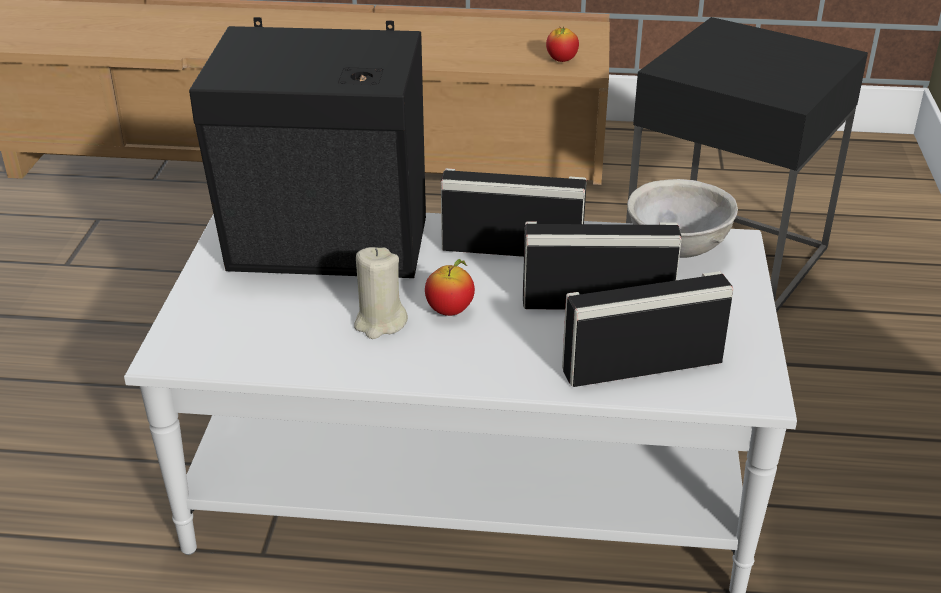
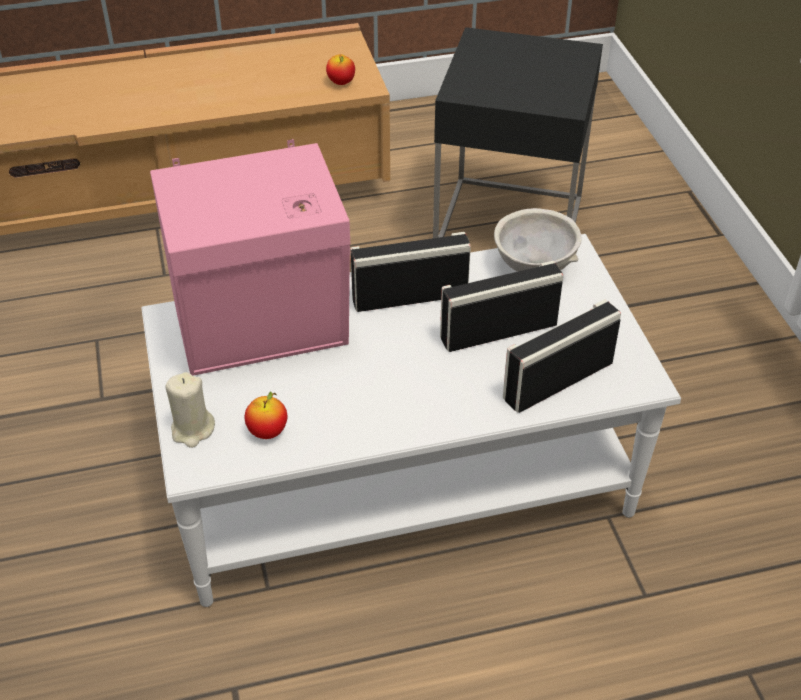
camera: 20 degrees left, 10 degrees up
(331, 250) = (266, 333): black speaker -> pink speaker
(380, 323) = (345, 393): beige candle -> beige candle (192, 430)
(450, 311) = (393, 368): apple -> apple (268, 432)

